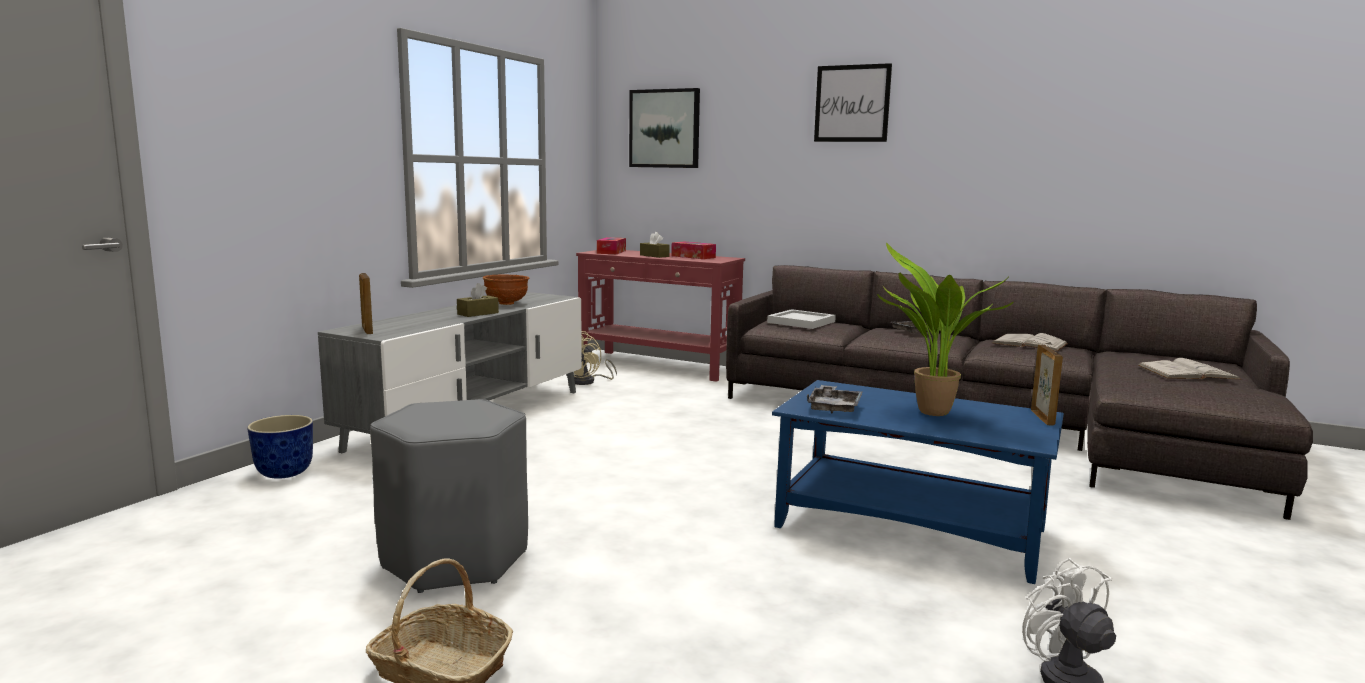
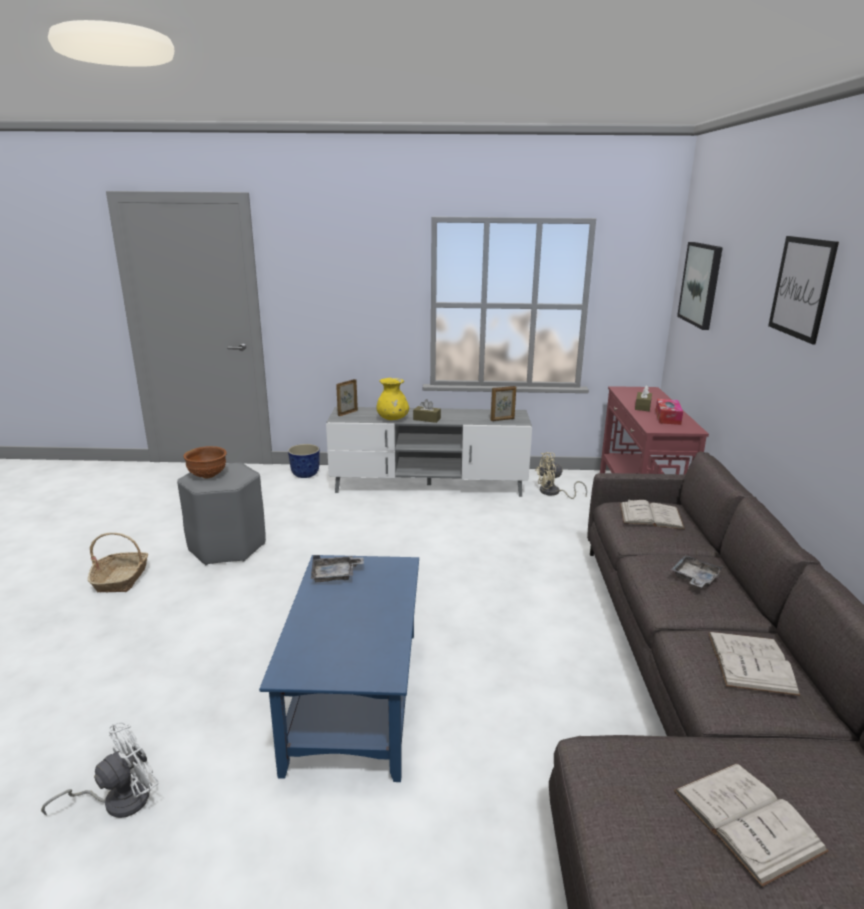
camera: 65 degrees right, 10 degrees up
(445, 321) = (393, 419): none -> yellow vase
(507, 303) = (471, 416): brown bowl -> brown bowl (208, 476)
(611, 252) = (635, 392): tissue box -> none
(801, 322) = (651, 516): white tray -> white book
(930, 413) = (347, 617): potted plant -> none
(1042, 417) = (374, 678): picture frame -> picture frame (502, 419)

